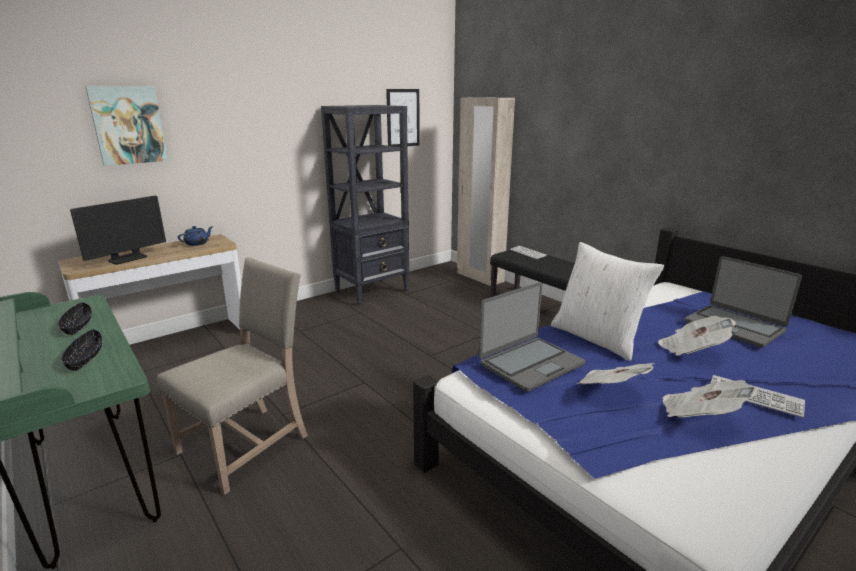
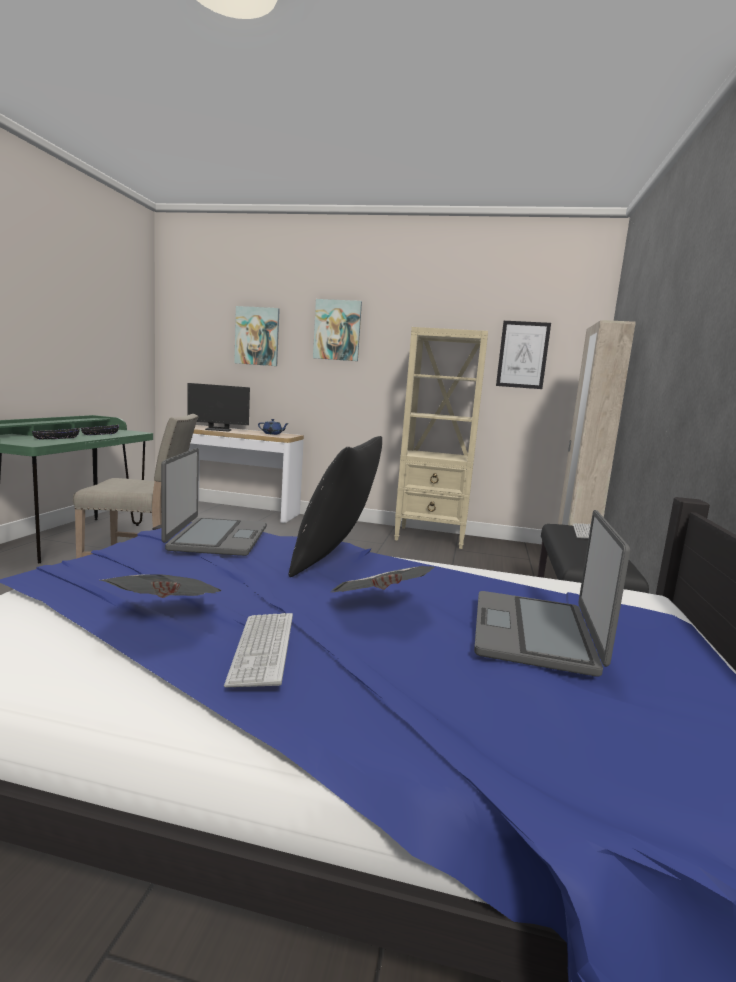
camera: 50 degrees right, 10 degrees down
(235, 109) = (337, 330): none -> picture
(372, 291) = (431, 537): black bookcase -> beige bookcase
(530, 364) = (217, 538): laptop -> laptop turned 105 degrees counterclockwise
(597, 338) = (334, 560): white pillow -> black pillow
(611, 390) = (191, 570): newspaper -> none

